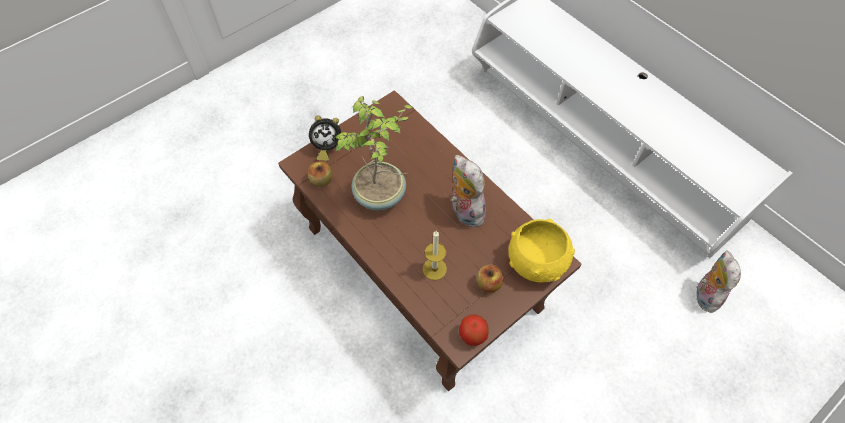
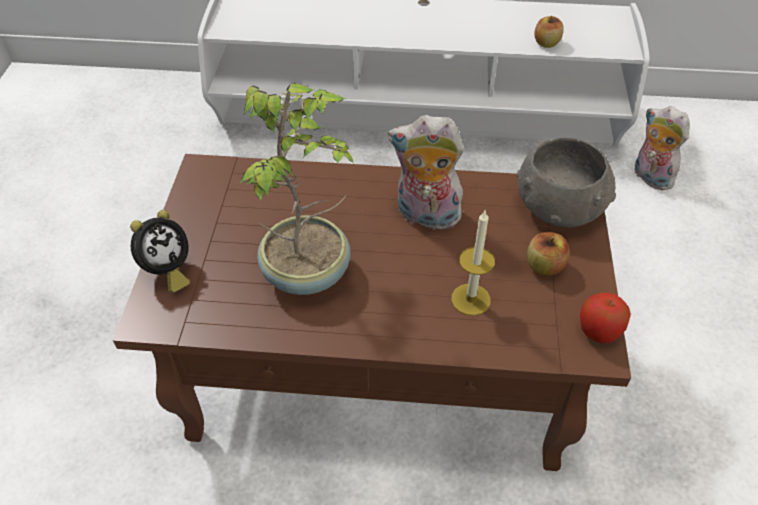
camera: 45 degrees left, 10 degrees down
(321, 180) = (205, 313): apple -> apple (546, 43)
(537, 261) = (559, 206): yellow bowl -> grey bowl

